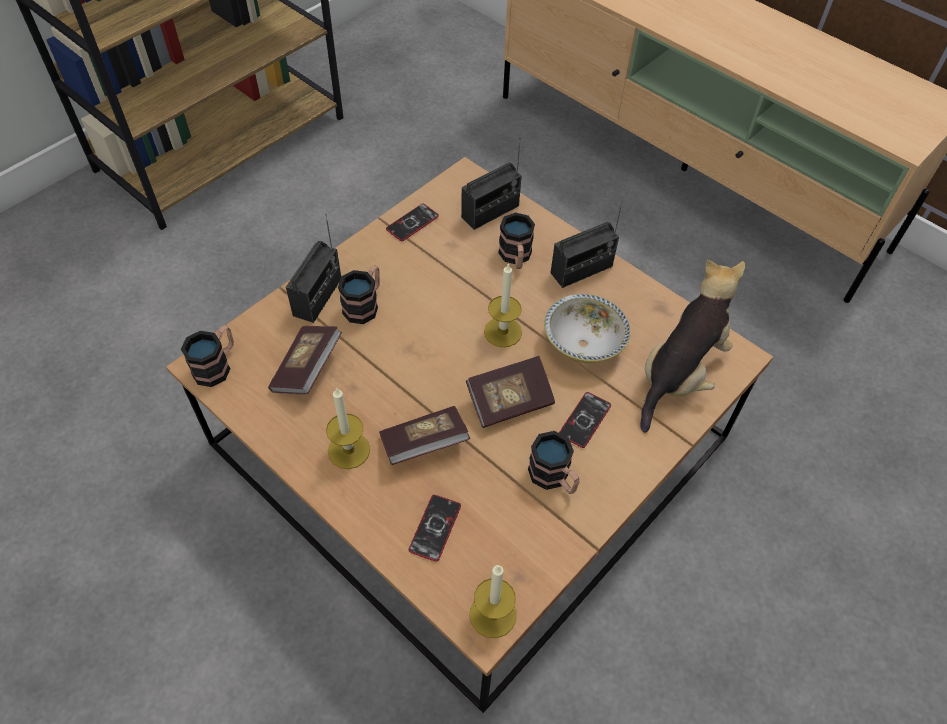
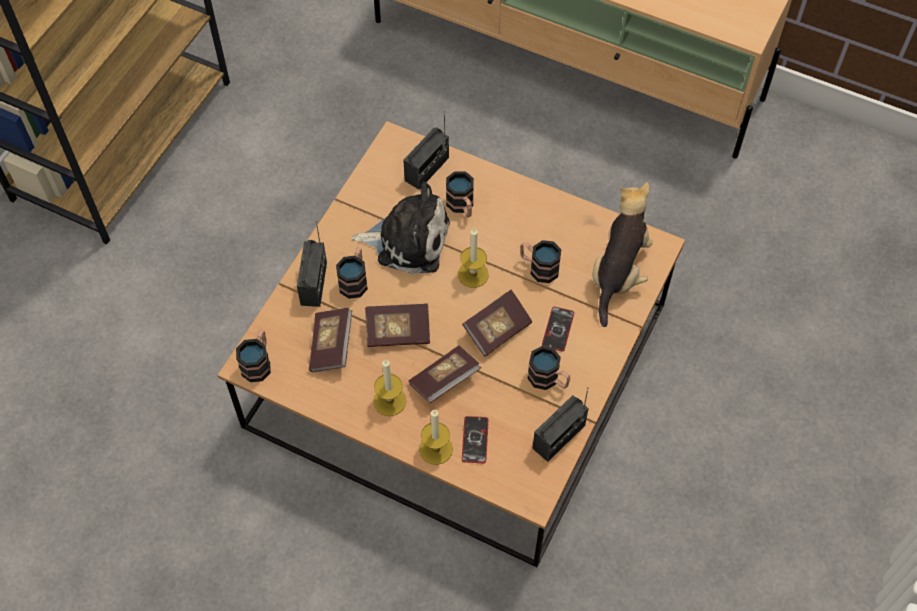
camera: 15 degrees left, 5 degrees up
(390, 373) = (398, 332): none -> book
(412, 223) = (366, 197): phone -> none
(441, 277) = (408, 240): none -> plush toy
(492, 614) = (536, 487): candle -> candle (435, 449)
(581, 270) = (518, 204): radio -> radio (559, 437)
(583, 344) = (538, 267): bowl -> mug

